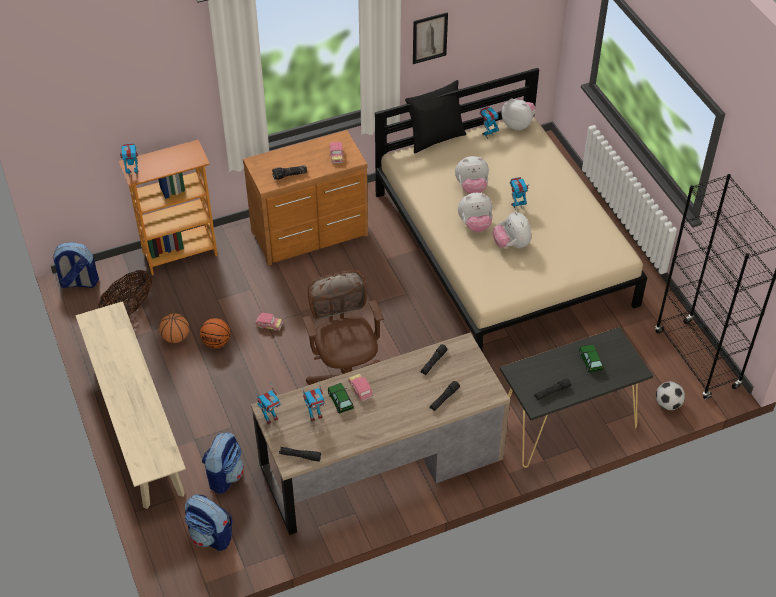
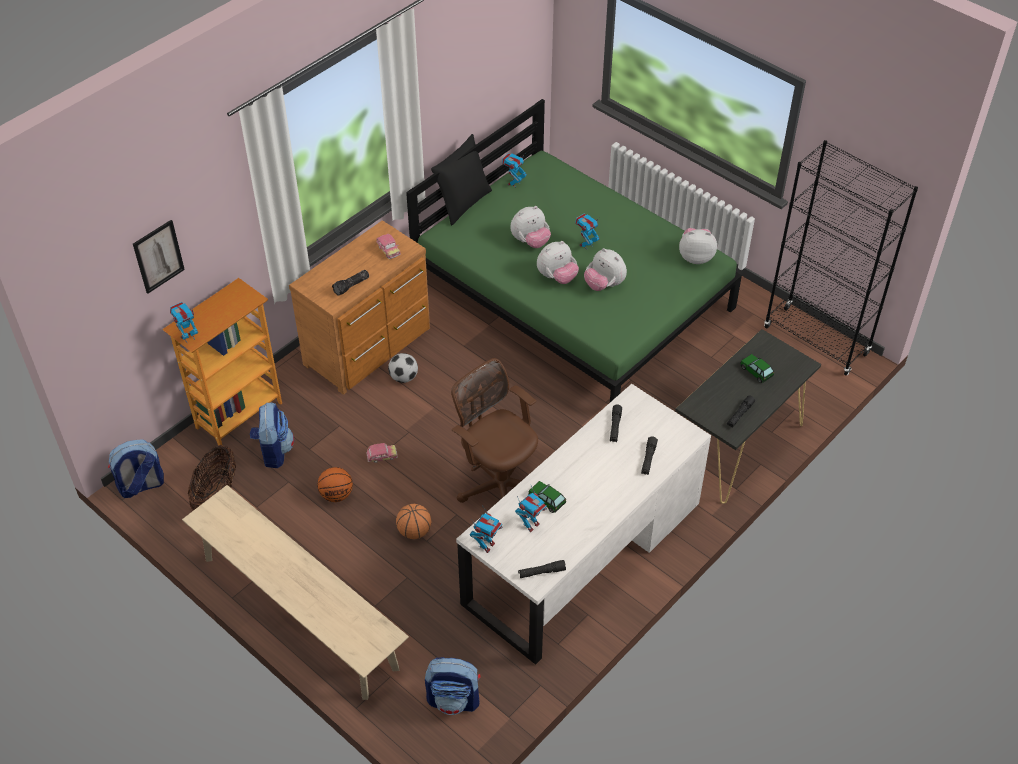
camera: 25 degrees left, 0 degrees up
(176, 337) = (288, 505): basketball -> basketball (414, 531)
(224, 475) = (430, 630): backpack -> backpack (274, 451)
(360, 390) = (560, 481): toy car -> none
(381, 462) = (582, 553): brown desk -> white desk
(429, 38) = (440, 95): picture -> picture (158, 256)
(503, 247) = (573, 295): beige bed -> green bed
(517, 124) = (536, 164): plush toy -> plush toy (695, 257)
(668, 404) = (816, 392): football -> football (404, 377)

